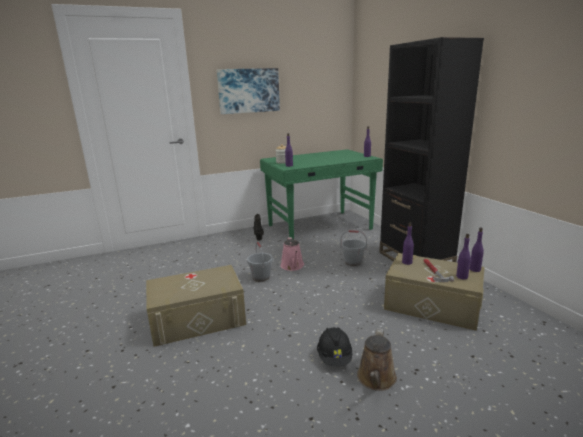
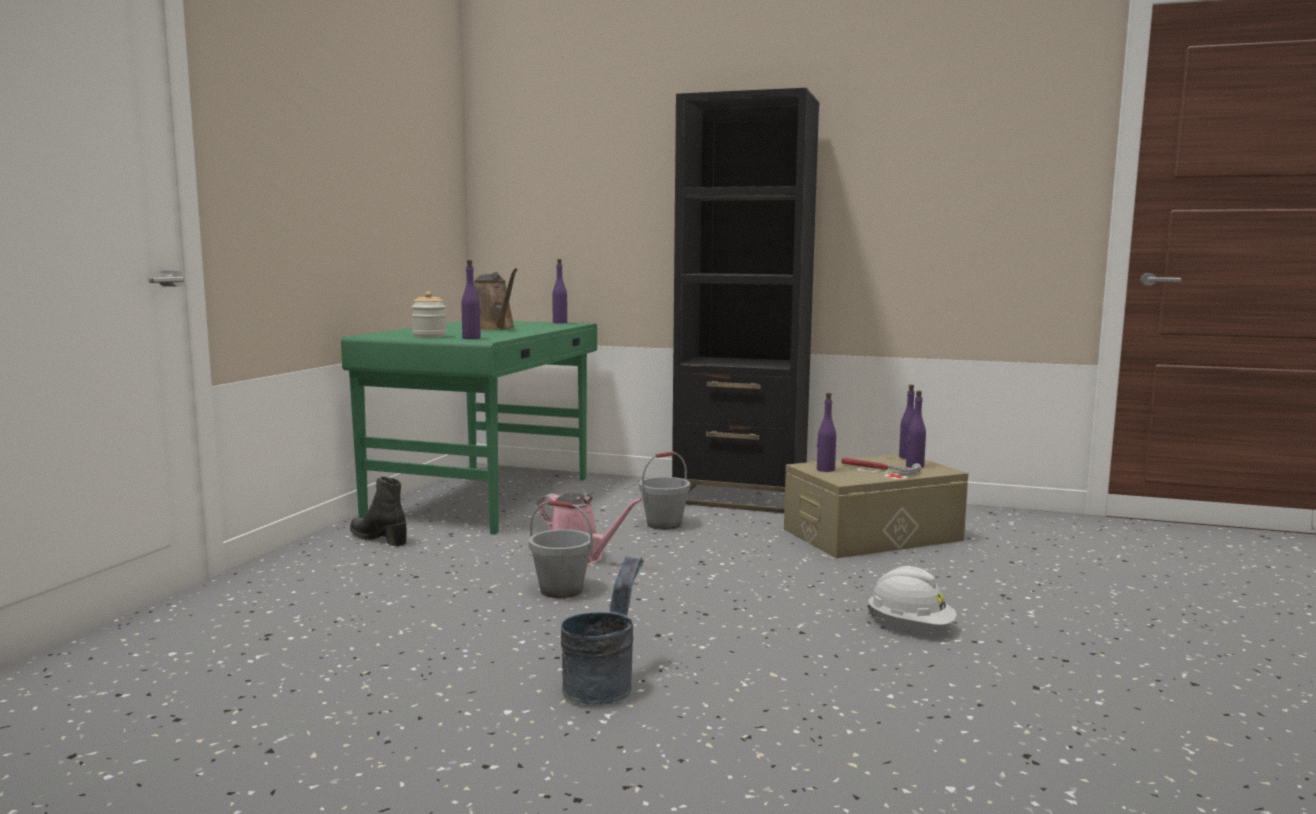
camera: 50 degrees left, 10 degrees down
(198, 319) = (603, 685): beige storage box -> grey bucket
(248, 90) = (310, 158): picture -> none
(334, 357) = (910, 625): black hard hat -> white hard hat
(376, 379) = (996, 621): brown watering can -> brown watering can (493, 328)

